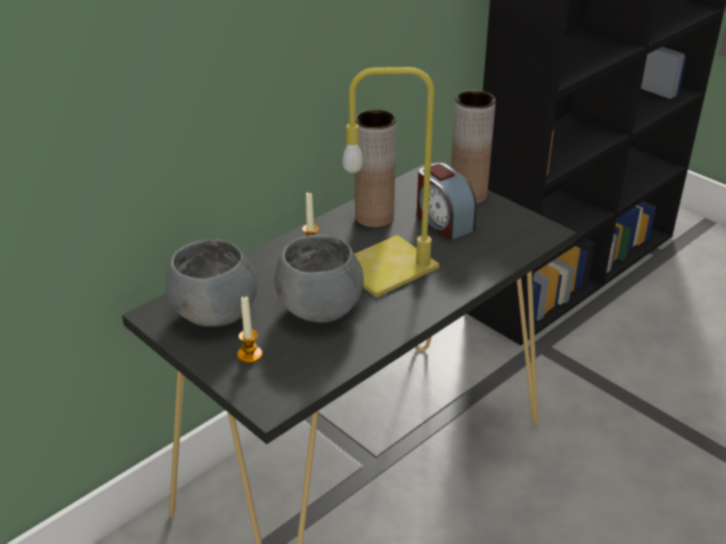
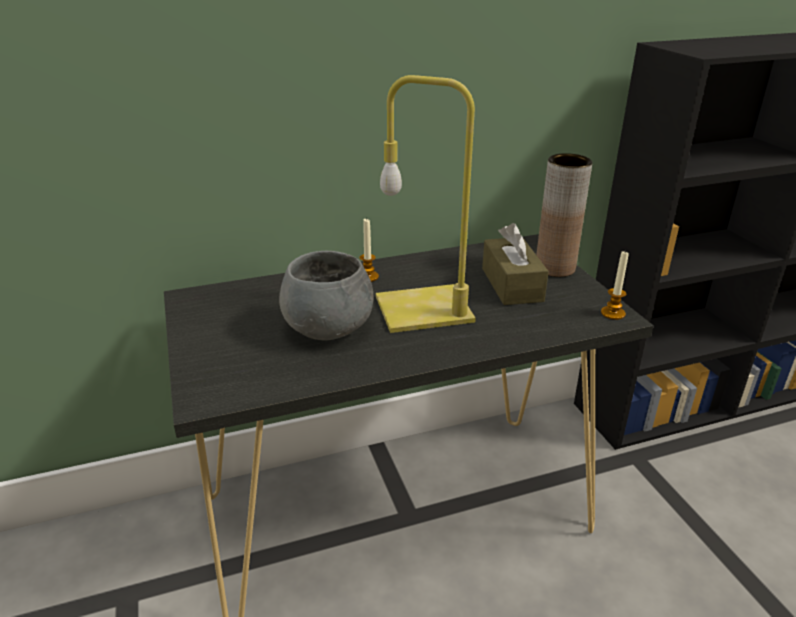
camera: 25 degrees right, 5 degrees down
(215, 313) = (236, 308): grey bowl -> none
(249, 355) = (229, 350): candle -> candle (613, 313)
(374, 217) = (447, 267): brown vase -> none
(443, 222) = (512, 284): alarm clock -> brown tissue box

